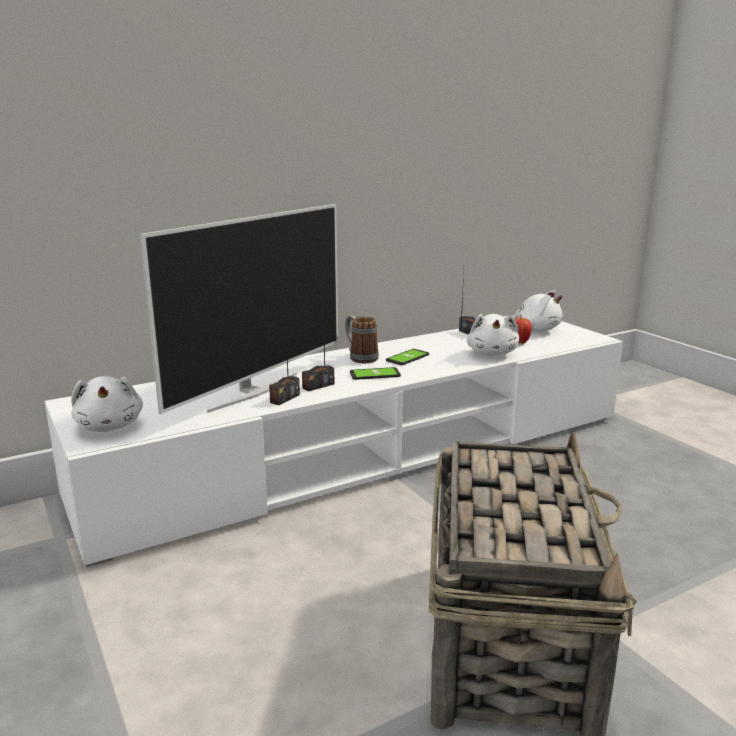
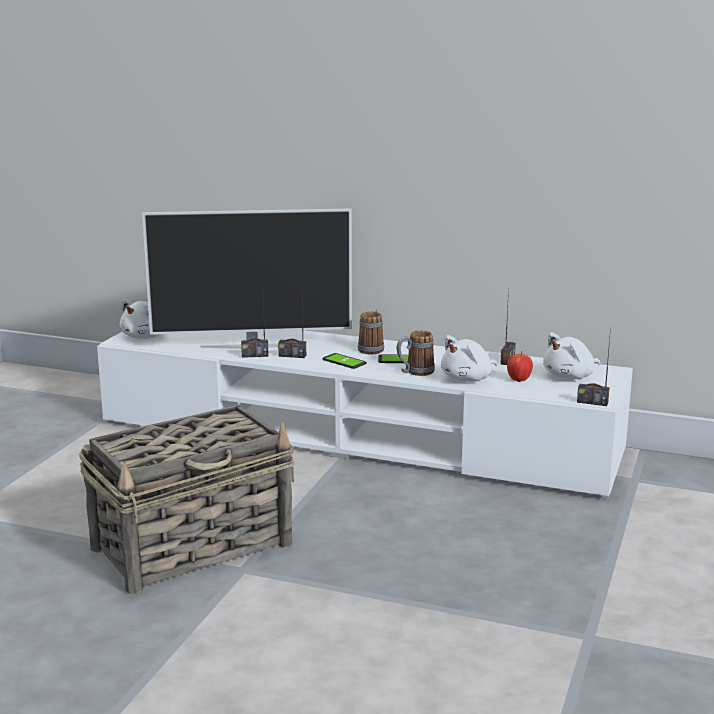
camera: 50 degrees right, 0 degrees up
(447, 362) = (415, 372): none -> mug
(534, 330) = (570, 376): white plush toy -> white plush toy turned 75 degrees clockwise
(597, 340) = (592, 402): none -> radio

